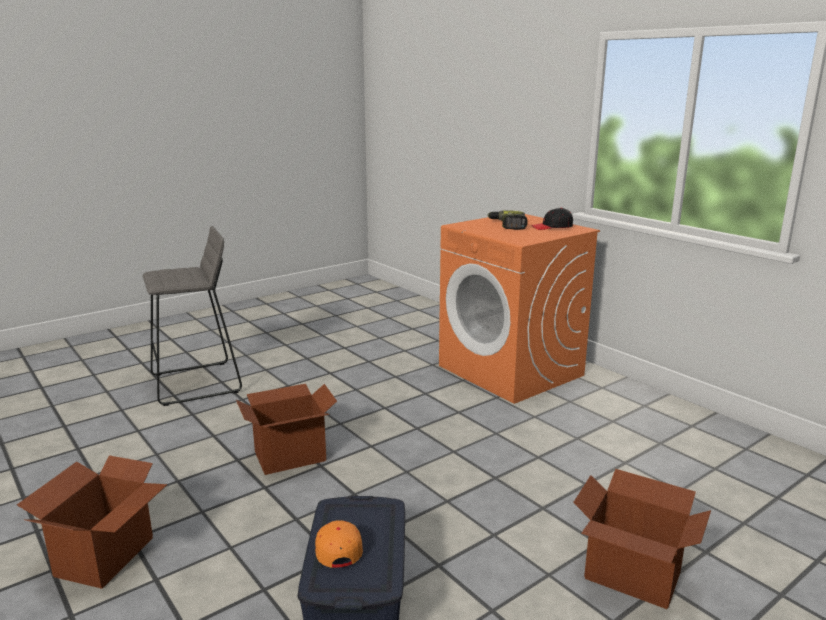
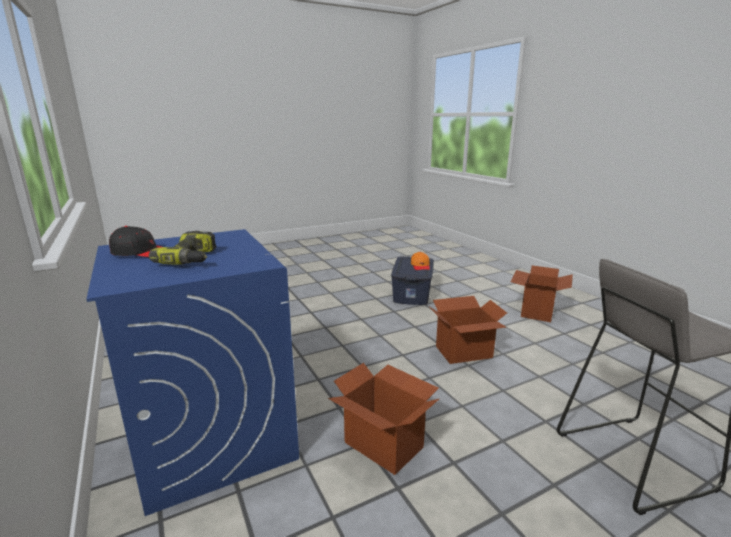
camera: 170 degrees left, 0 degrees up
(511, 371) = (213, 435): orange washing machine -> blue washing machine
(632, 576) = (296, 290): cardboard box -> cardboard box (384, 444)

